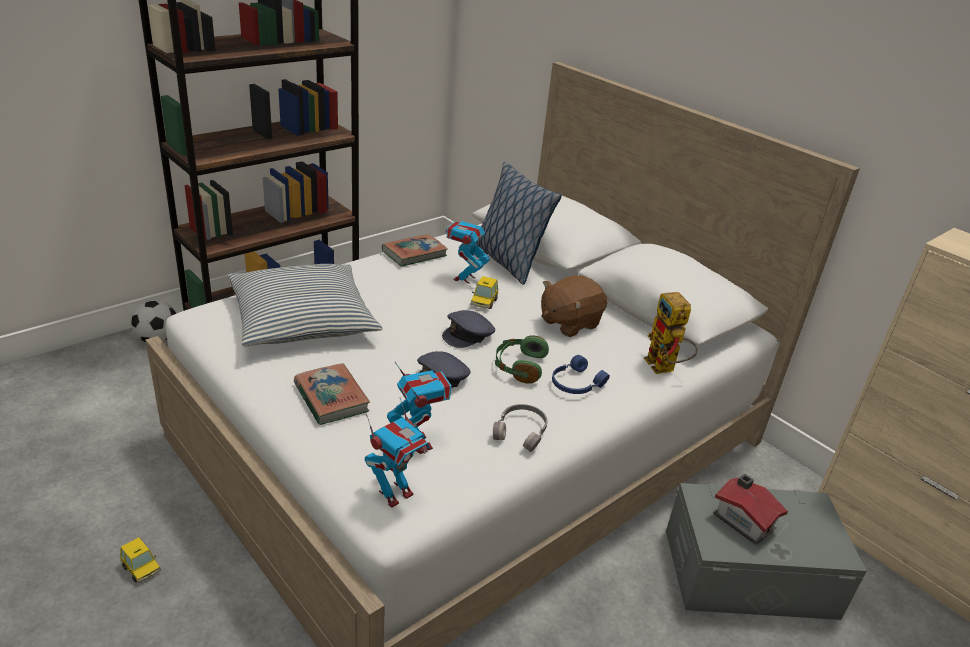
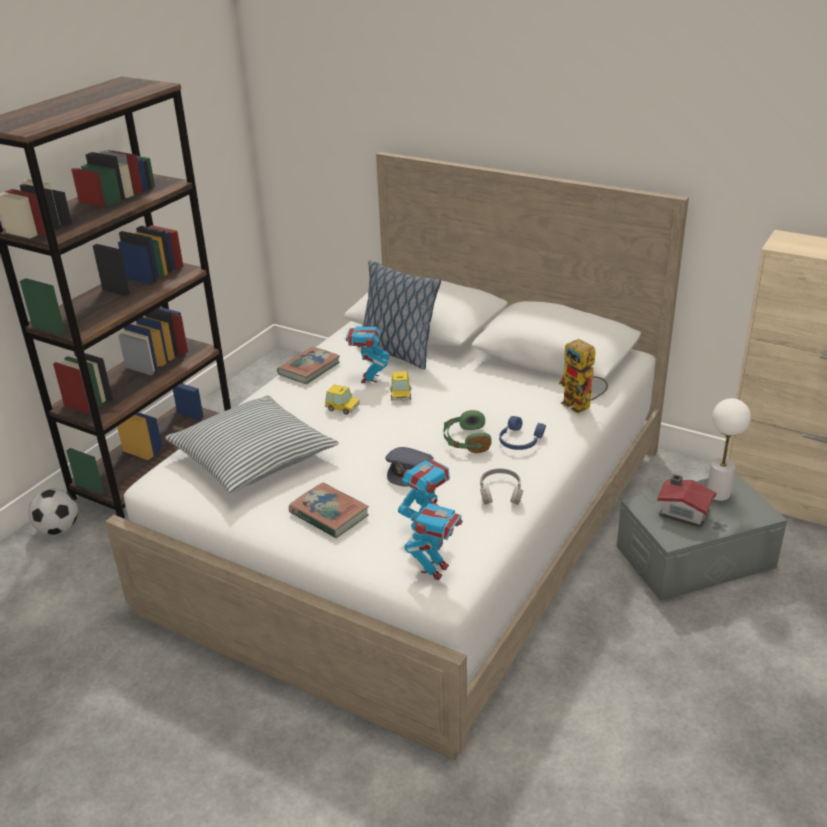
camera: 15 degrees left, 0 degrees up
(141, 568) = (193, 726): toy car -> toy car (343, 408)
(469, 335) = (407, 427): grey cap -> none
(569, 323) = (483, 392): brown plush toy -> none
(795, 512) = (718, 494): none -> white table lamp

